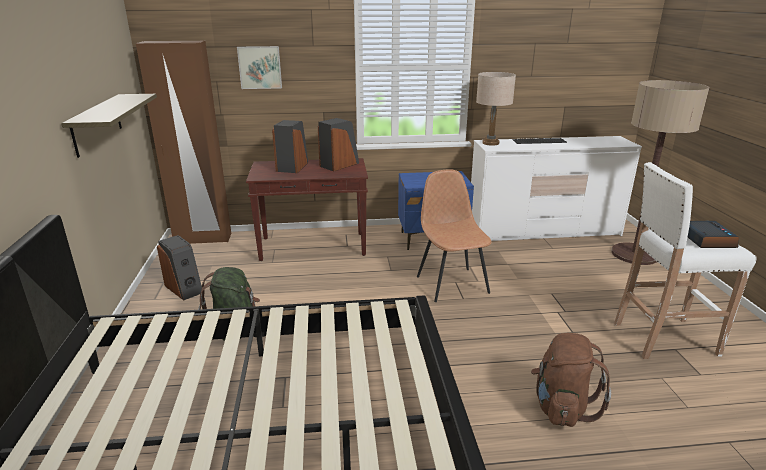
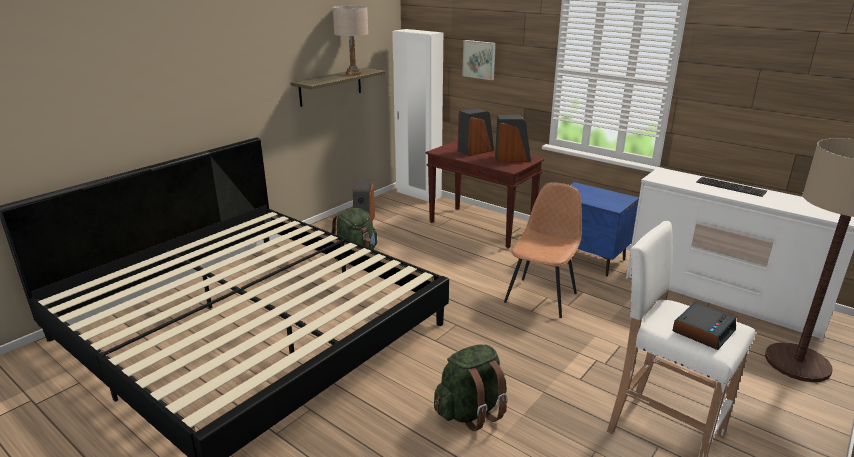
camera: 45 degrees right, 0 degrees up
(203, 239) = (418, 194): brown wardrobe -> white wardrobe
(490, 143) = (667, 174): beige table lamp -> beige table lamp (353, 73)
(561, 407) = (471, 411): brown backpack -> green backpack

